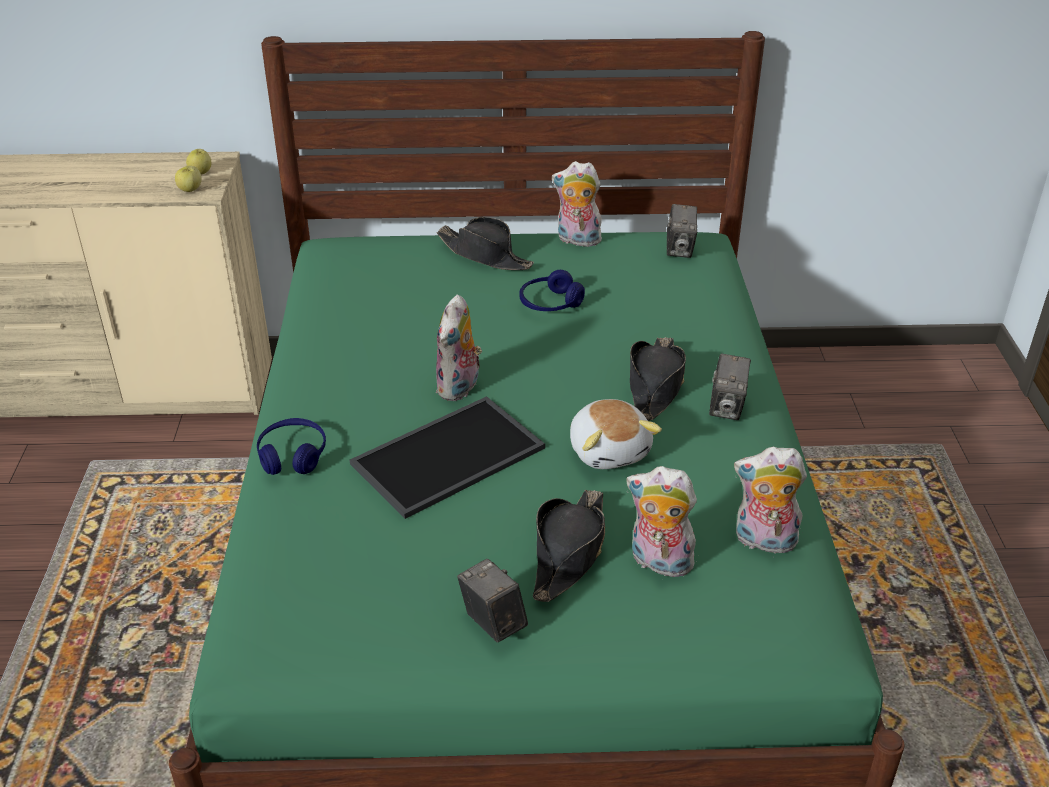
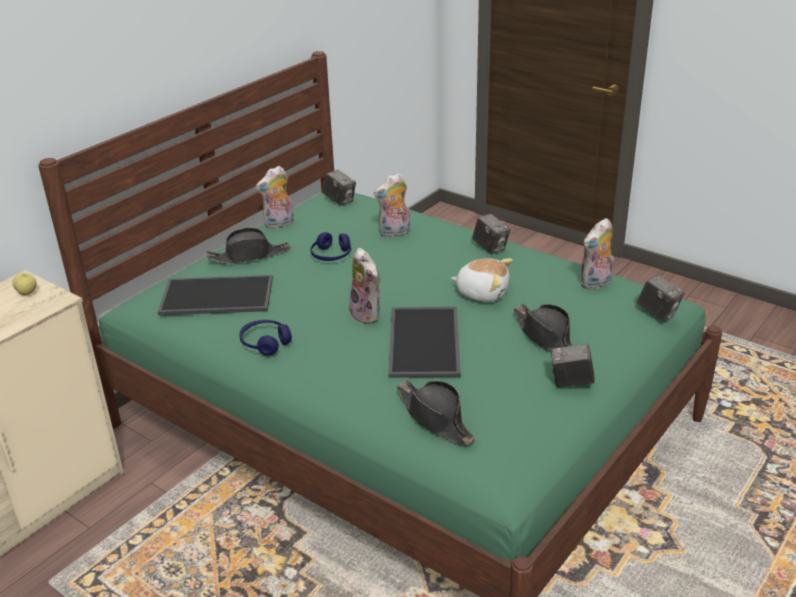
camera: 50 degrees left, 5 degrees down
(190, 190) = (44, 304): apple -> none
(292, 455) = (350, 396): blue headphones -> blue headphones (265, 343)
(382, 277) = (215, 297): none -> tray
(655, 386) = (448, 258): black hat -> black hat (435, 418)
(658, 562) = (580, 316): plush toy -> plush toy (394, 233)
(765, 639) = (658, 313): none -> camera

